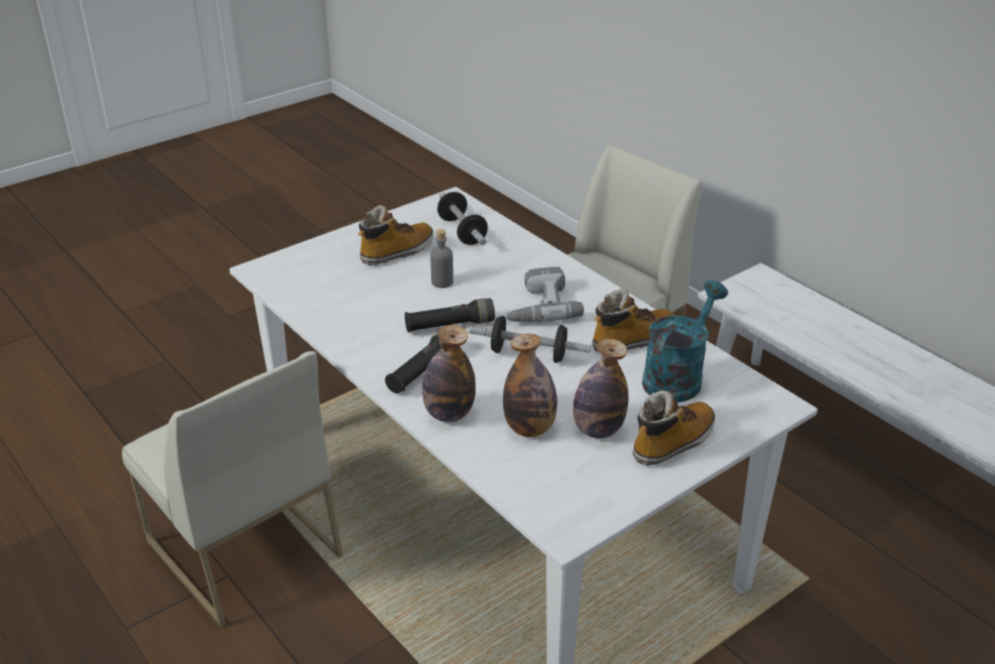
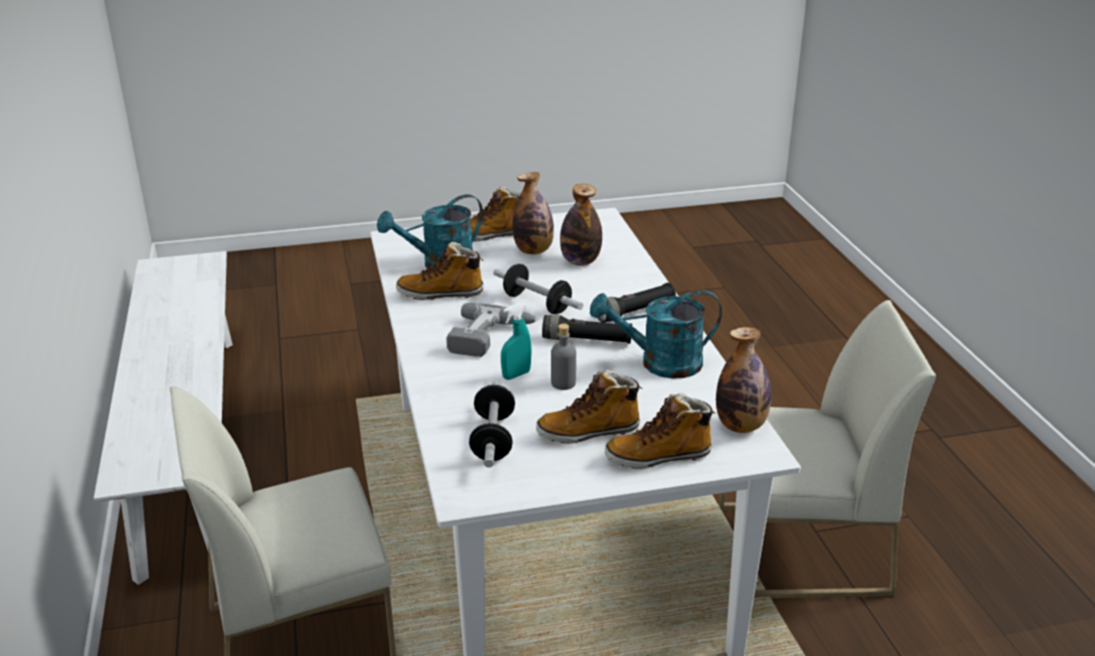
camera: 155 degrees left, 5 degrees down
(242, 548) = (801, 550): white chair -> white chair turned 105 degrees clockwise
(336, 248) = (658, 456): none -> boot
(369, 319) = (660, 364): none -> turquoise watering can
(449, 414) = (633, 281): bottle -> bottle (740, 426)
(486, 279) = (516, 375): none -> turquoise spray bottle

